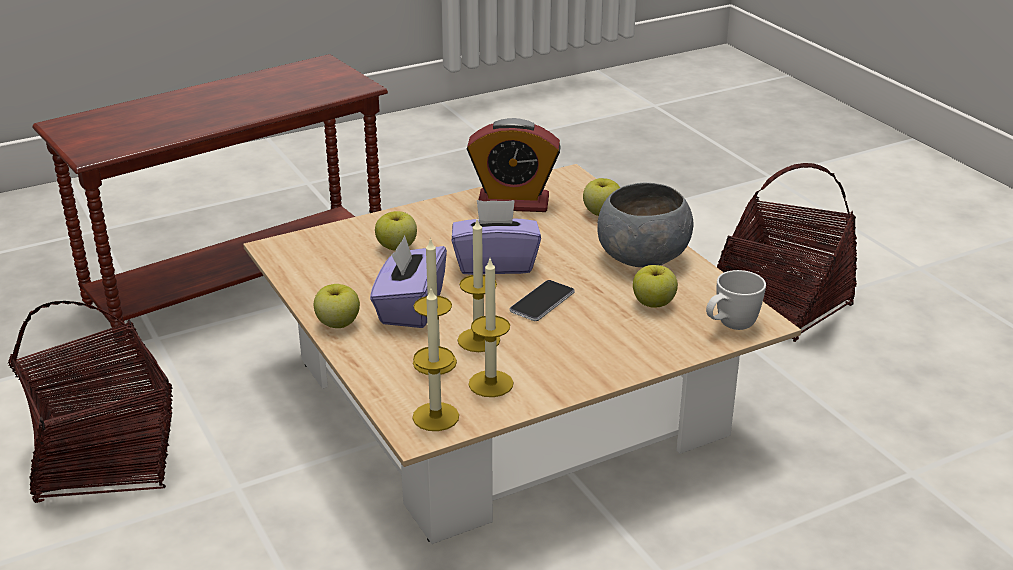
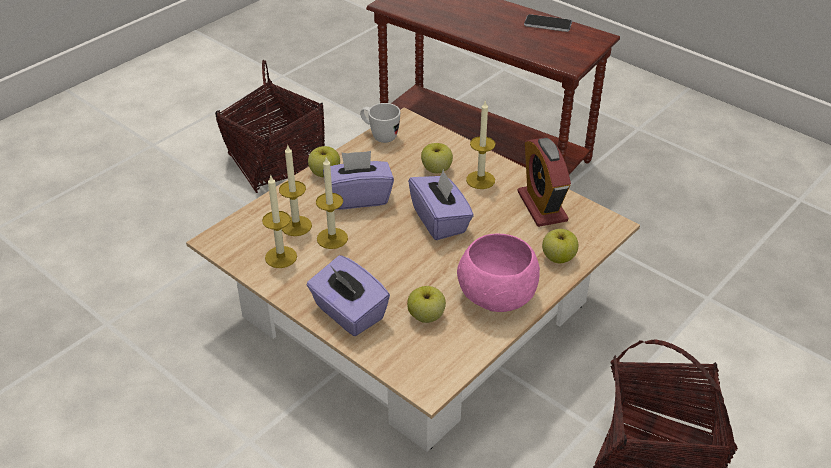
camera: 70 degrees right, 10 degrees up
(435, 417) = (235, 242): candle -> candle (480, 180)
(542, 302) = (398, 256): phone -> phone (547, 24)
(623, 351) = (348, 313): none -> purple tissue box
(641, 257) = (496, 295): grey bowl -> pink bowl
(730, 326) = (412, 368): white mug -> white mug (379, 136)

